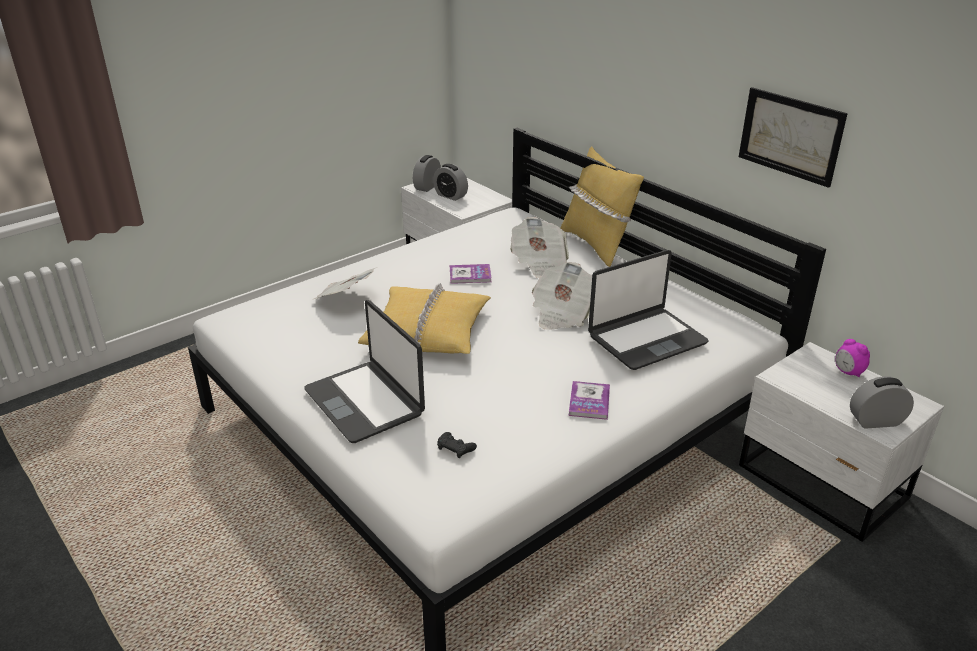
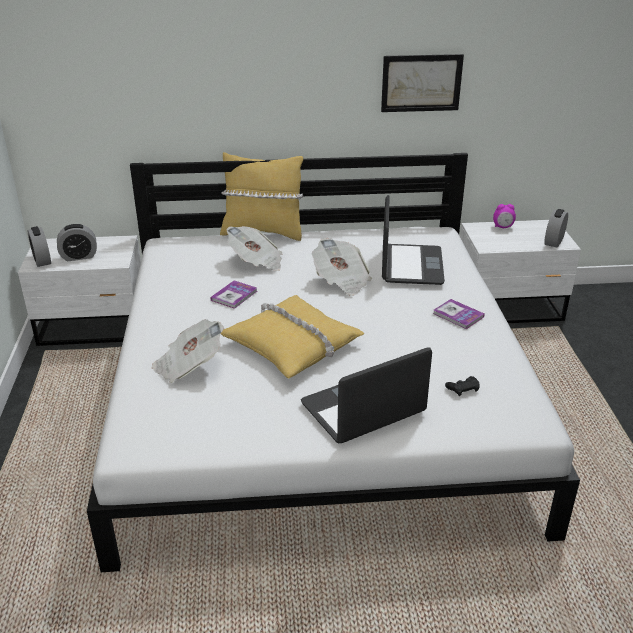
camera: 55 degrees left, 0 degrees up
(365, 402) = (363, 409): laptop -> laptop turned 150 degrees clockwise

